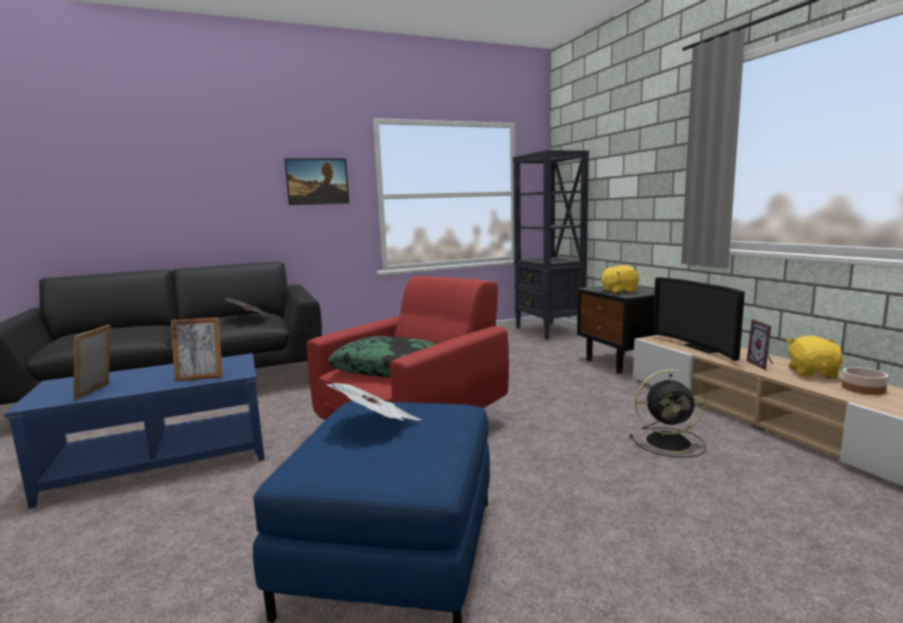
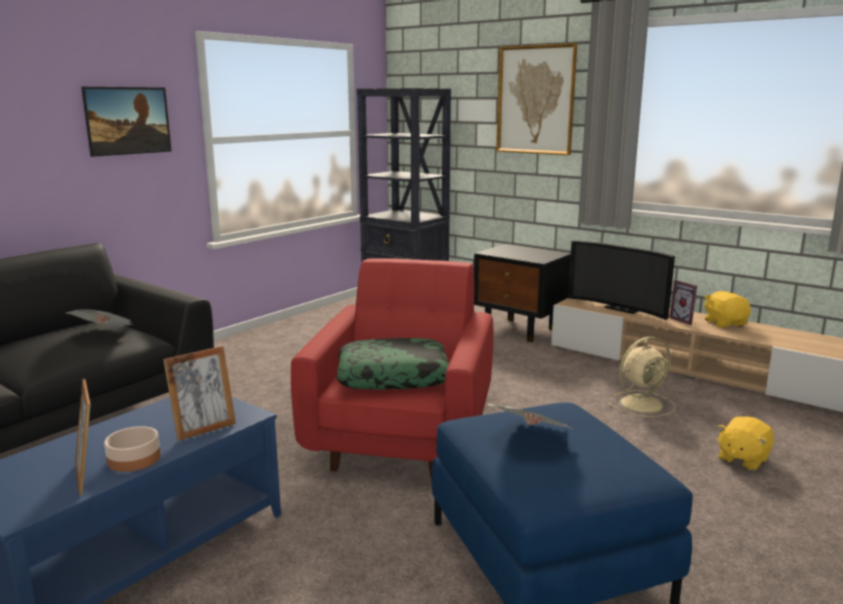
camera: 30 degrees left, 5 degrees up
(618, 291) = (522, 255): yellow plush toy -> yellow plush toy (742, 459)
(652, 150) = (535, 100): none -> picture
(670, 442) = (643, 403): black fan -> beige fan
(863, 388) = (769, 333): bowl -> bowl (134, 459)

